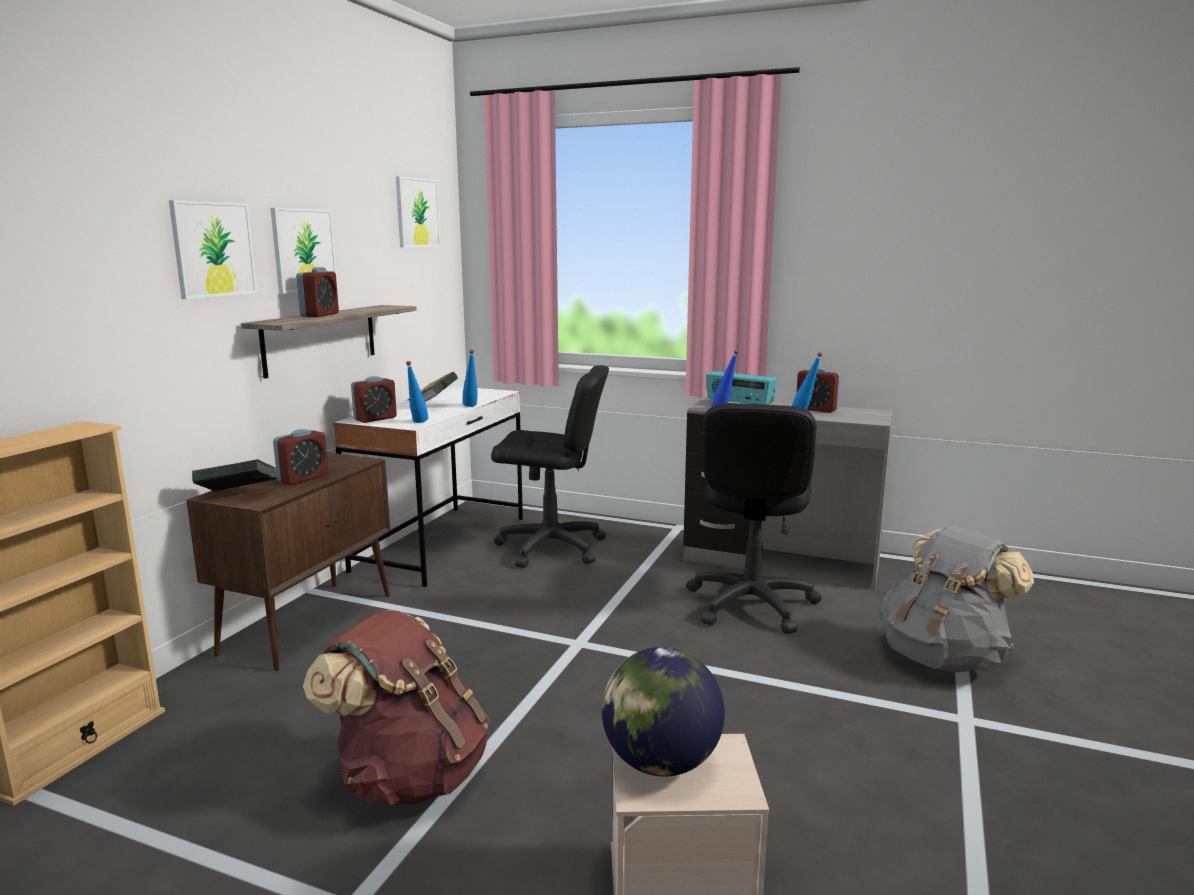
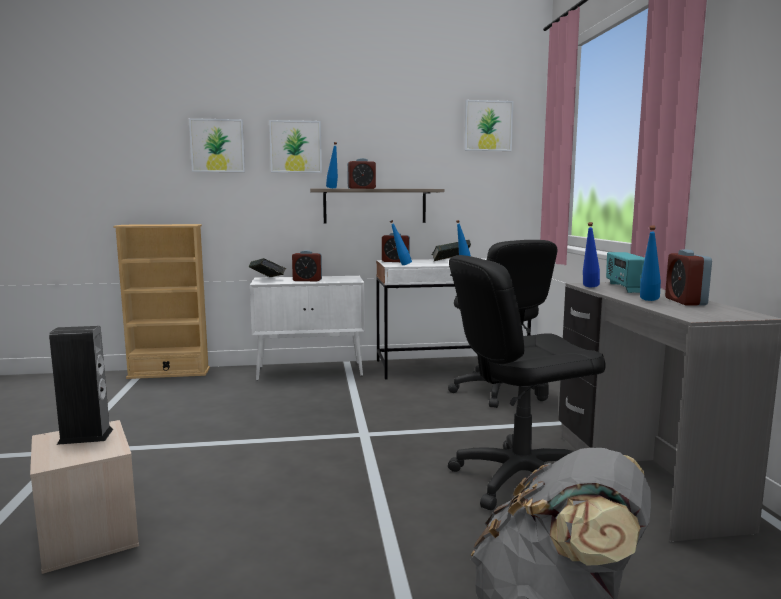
camera: 60 degrees right, 5 degrees down
(303, 250) = (366, 149): picture -> picture (217, 145)
(303, 320) = (333, 188): none -> blue bottle
(309, 623) = (311, 371): brown cabinet -> white cabinet
(409, 776) = (176, 433): brown backpack -> none
(661, 763) = (85, 436): globe -> speaker

